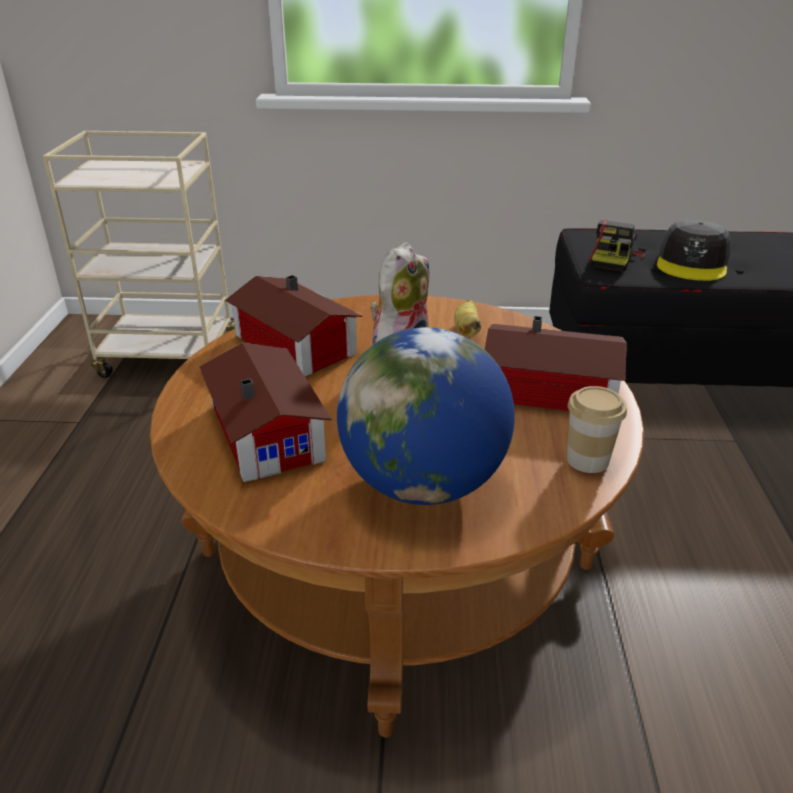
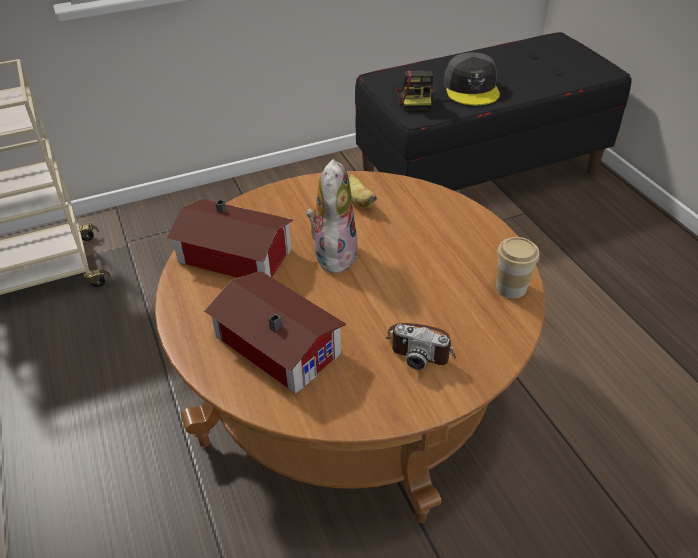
camera: 25 degrees left, 10 degrees up
(423, 484) = (421, 346): globe -> camera
(552, 391) = (453, 238): toy house -> none

